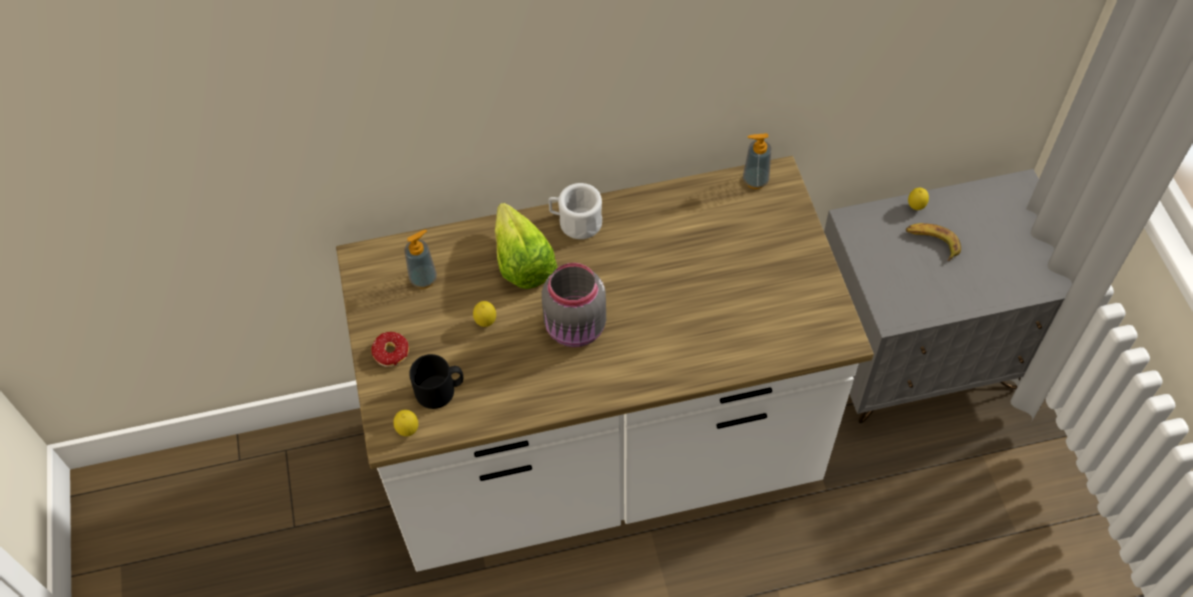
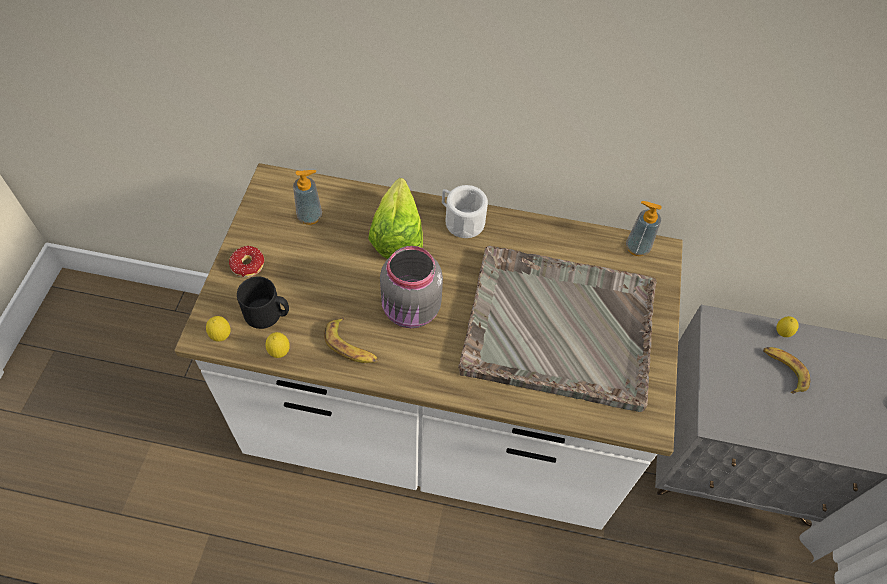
camera: 20 degrees right, 0 degrees up
(486, 323) = (339, 273): lemon -> lemon (280, 353)
(539, 386) = (351, 346): none -> banana
(719, 287) = (557, 327): none -> grey tray

